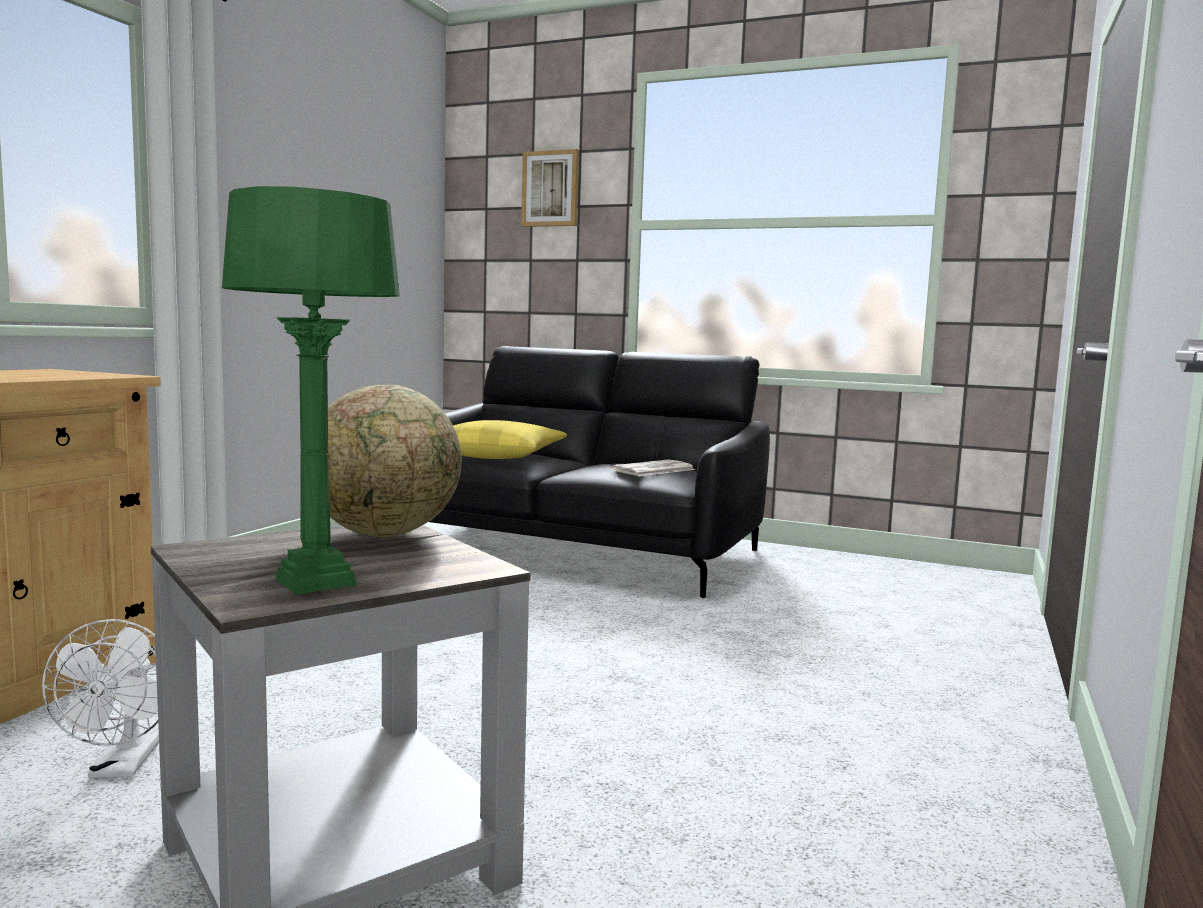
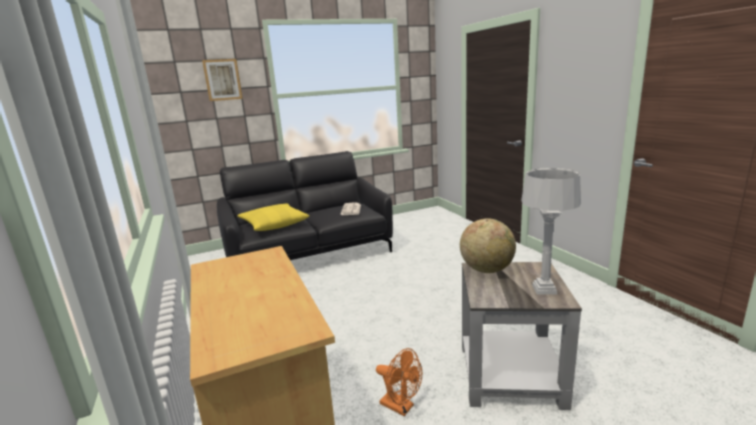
camera: 45 degrees left, 10 degrees up
(121, 767) = (401, 407): white fan -> orange fan
(317, 581) = (544, 289): green table lamp -> grey table lamp

